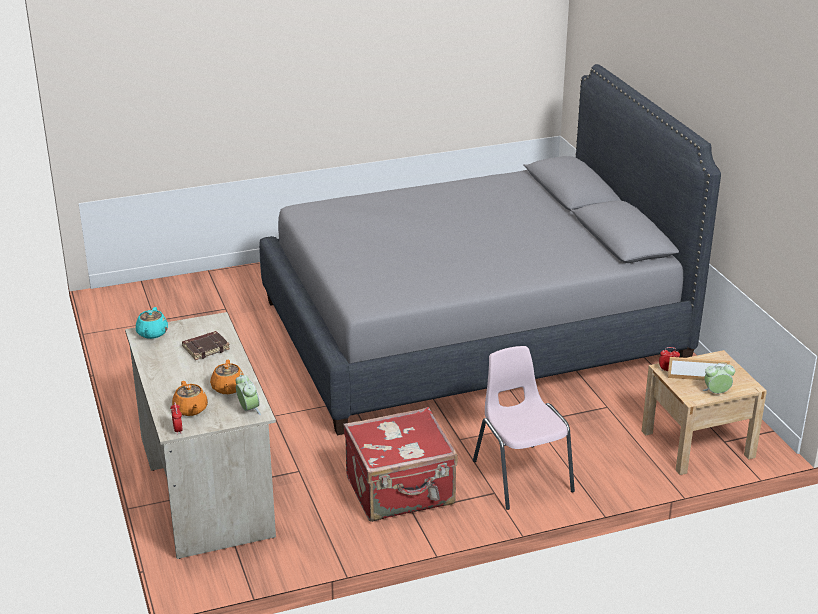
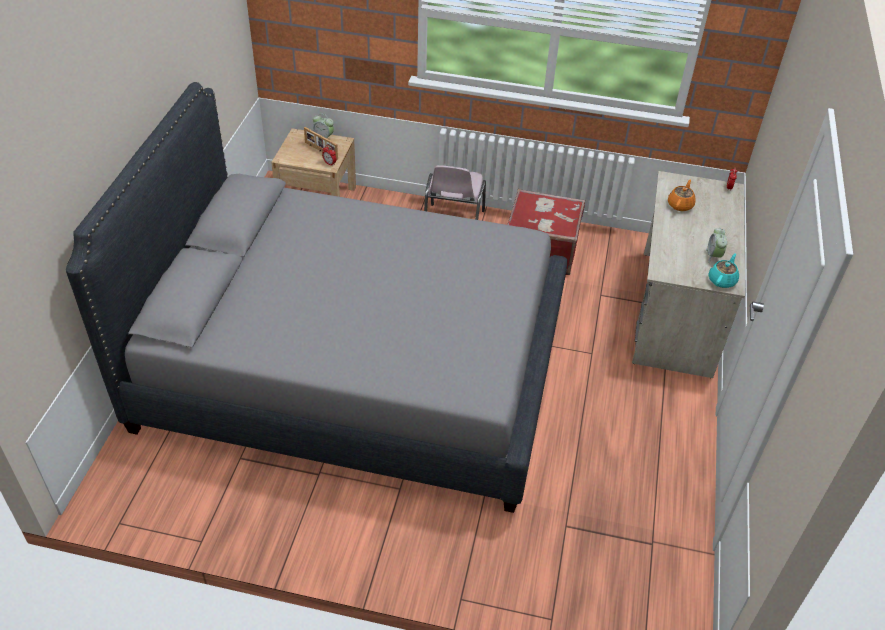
camera: 150 degrees left, 15 degrees up
(190, 409) = (714, 198): orange teapot -> none
(206, 348) = (682, 247): brown book -> none
(248, 409) = (673, 183): alarm clock -> alarm clock (713, 256)

